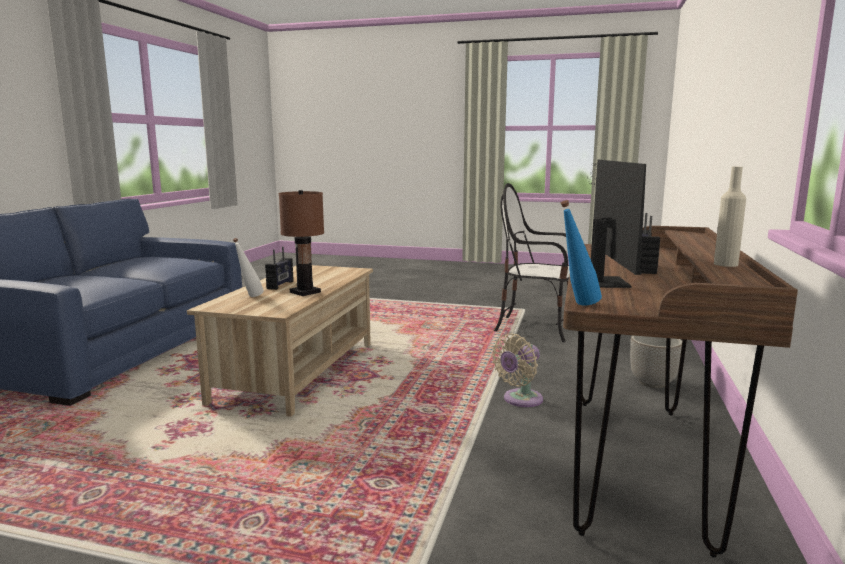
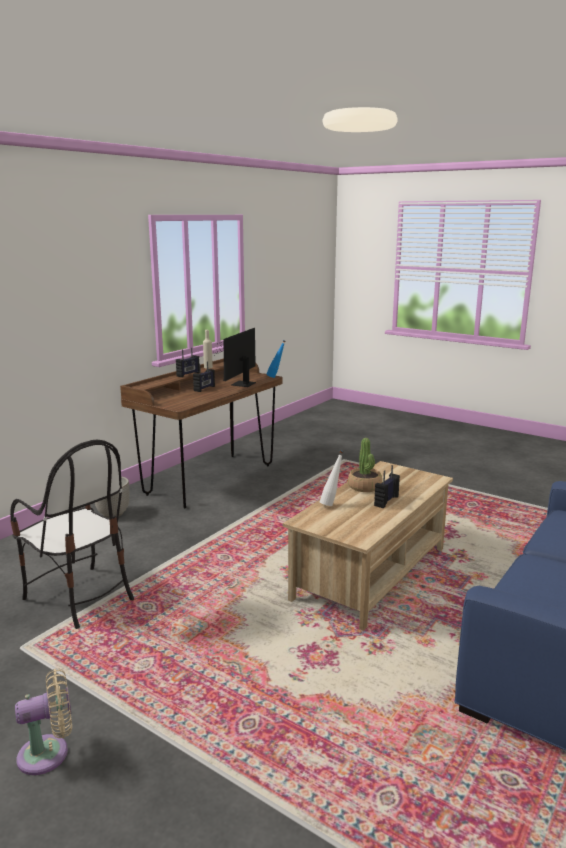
camera: 160 degrees left, 5 degrees up
(250, 297) = (410, 486): white bottle -> white bottle (331, 504)
(304, 292) = (365, 486): brown table lamp -> potted plant
(520, 400) = (219, 517): beige fan -> beige fan (49, 753)
(697, 249) = (188, 374): none -> radio

